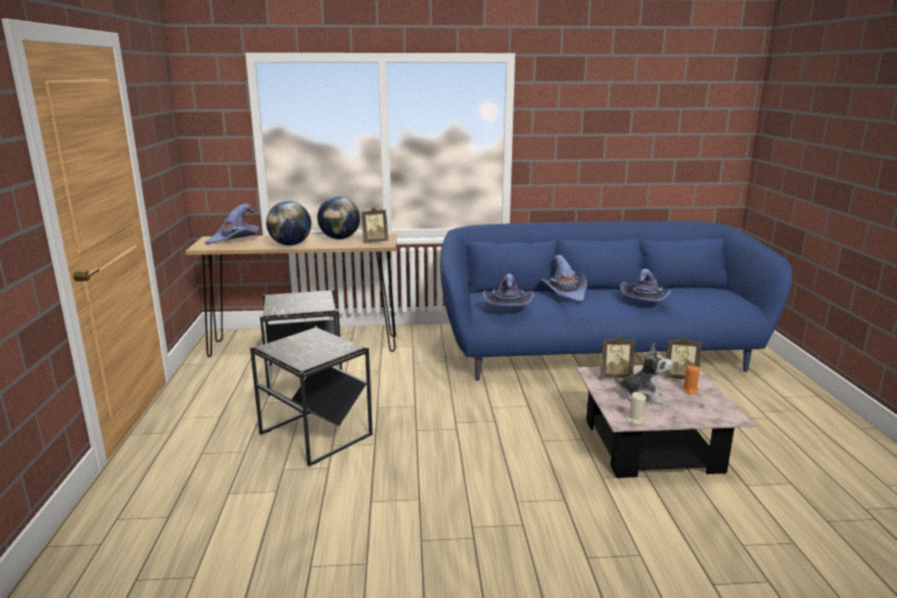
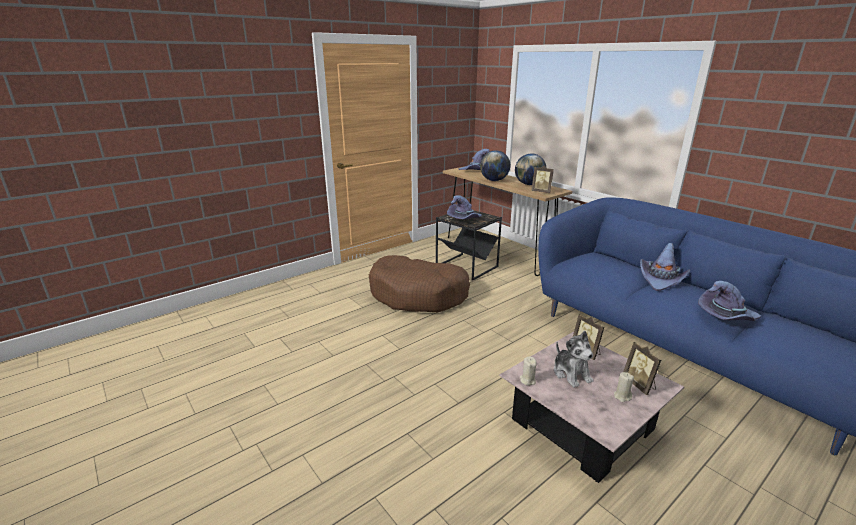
camera: 55 degrees right, 5 degrees up
(316, 435) = (418, 295): black side table -> brown dog bed
(507, 306) = (586, 268): purple hat -> purple hat (464, 219)
(690, 390) = (622, 396): orange candle -> beige candle

